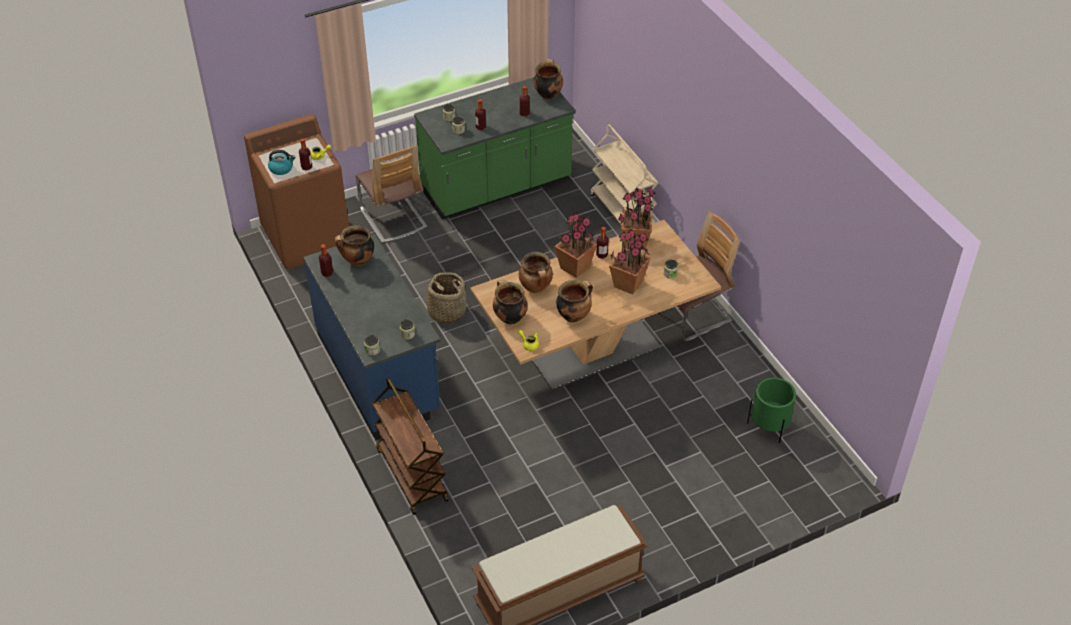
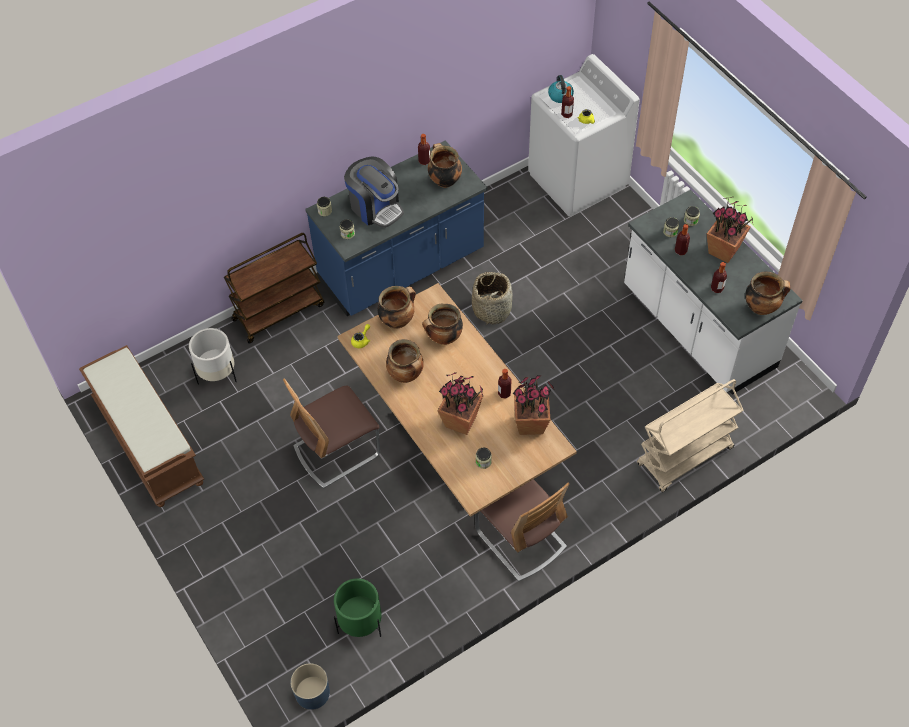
camera: 85 degrees right, 10 degrees up
(307, 238) = (578, 181): brown washing machine -> white washing machine
(378, 312) = (375, 207): none -> coffee machine
(393, 219) = (622, 245): chair -> chair (336, 451)
(482, 530) = (217, 373): none -> white planter
(496, 187) = (697, 328): green counter -> white counter
(575, 267) = (480, 370): potted plant -> potted plant (724, 251)
(835, 463) = (312, 693): none -> blue planter

